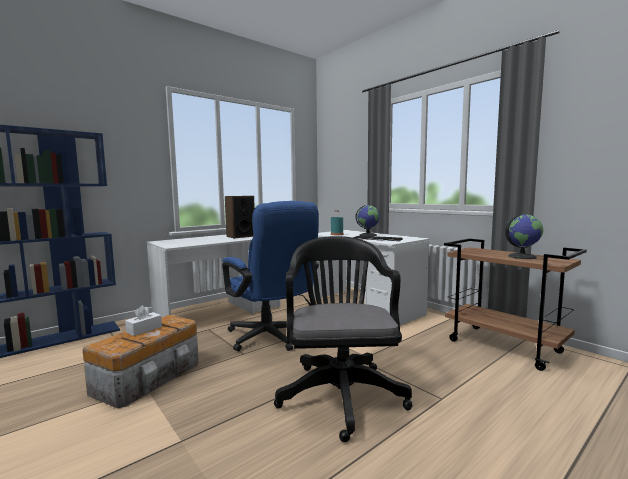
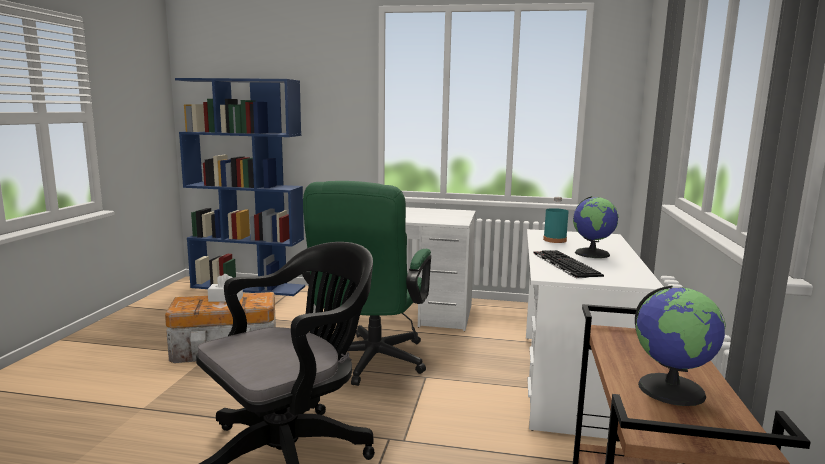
camera: 50 degrees right, 5 degrees up
(240, 236) = (429, 215): speaker -> none
(271, 339) = (370, 364): blue office chair -> green office chair

